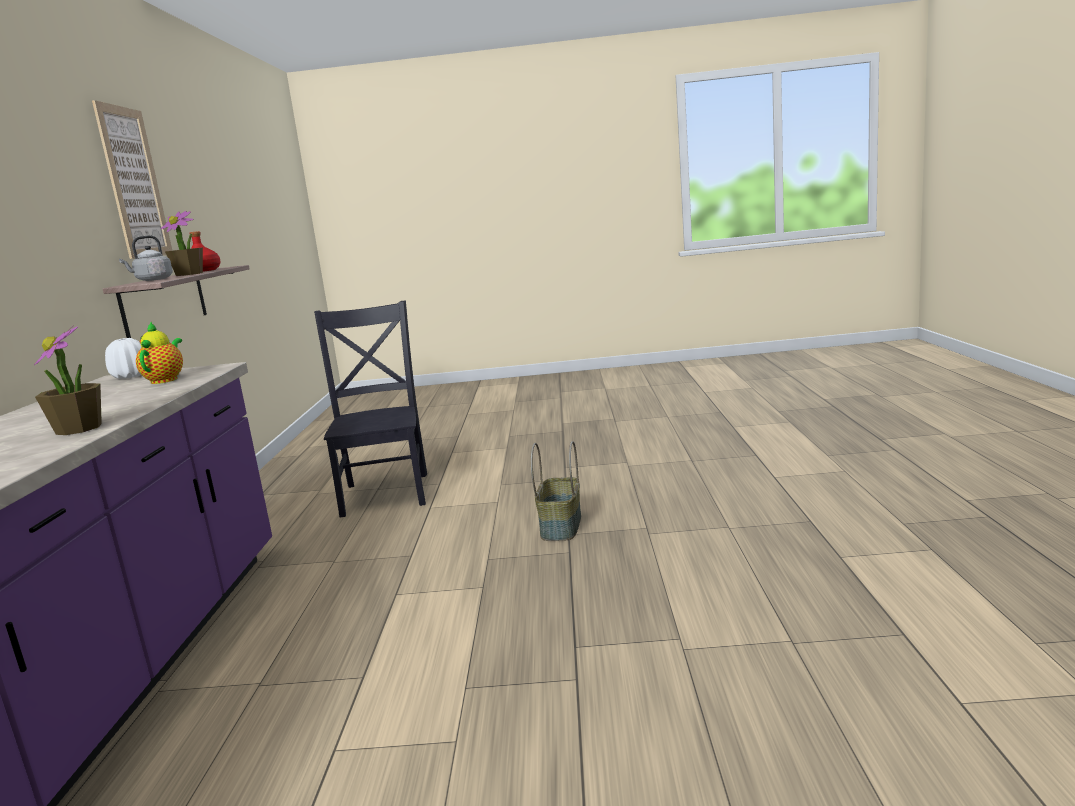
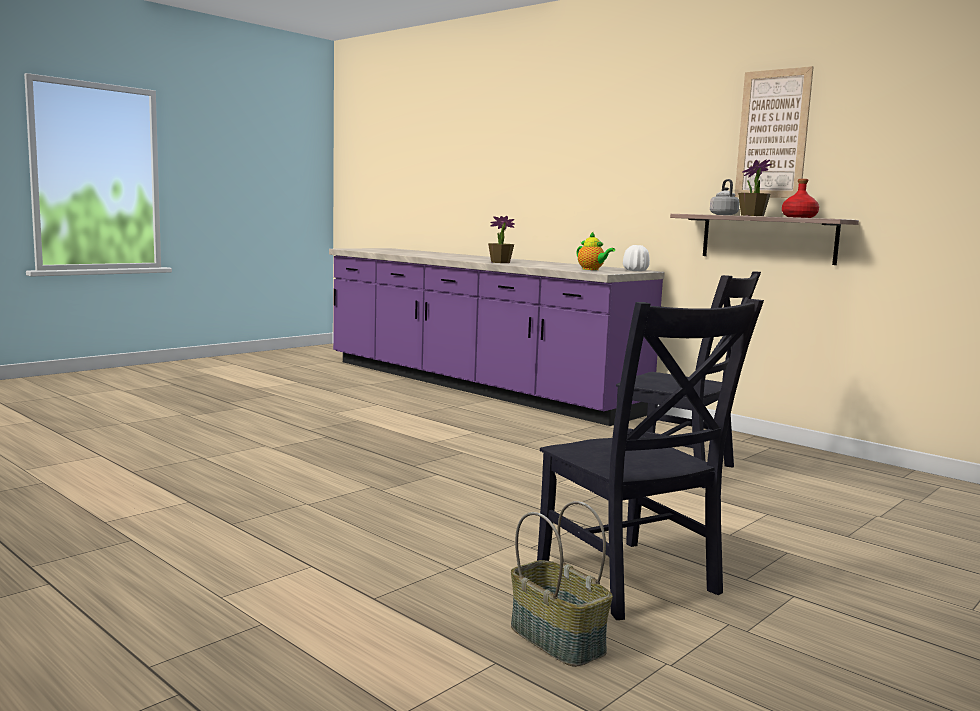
camera: 130 degrees right, 5 degrees down
(560, 526) = (457, 477): basket -> basket (559, 639)
(614, 439) = (630, 581): none -> black chair

